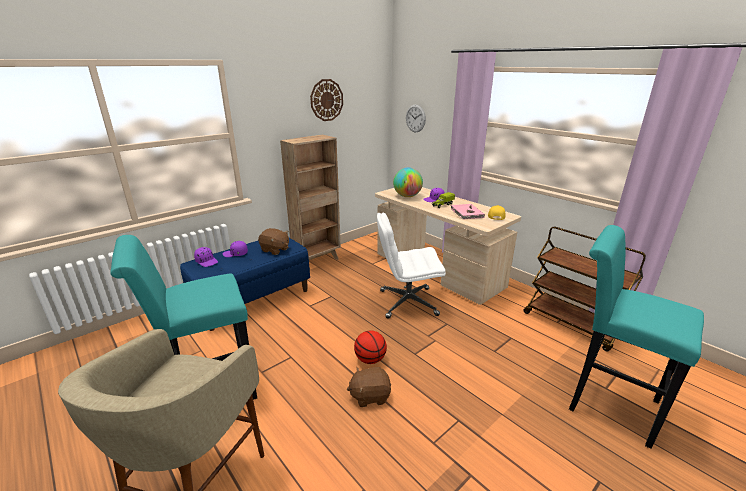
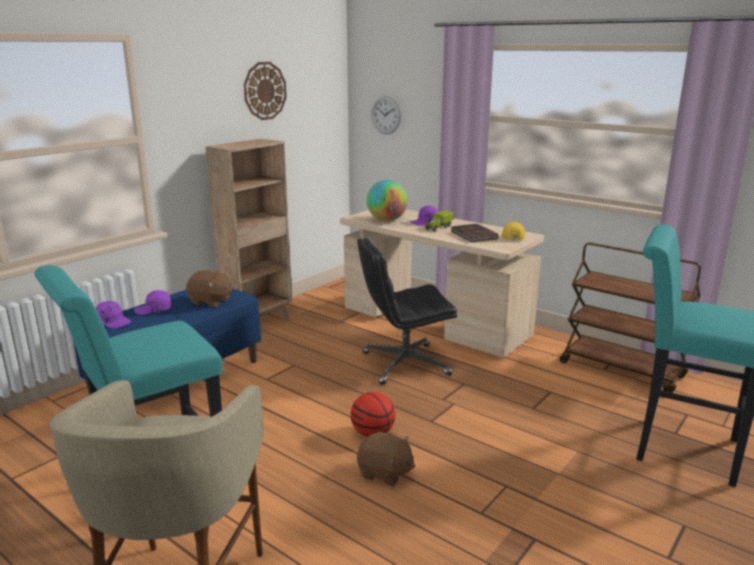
camera: 10 degrees left, 5 degrees down
(370, 396) = (385, 473): brown plush toy -> brown plush toy turned 135 degrees counterclockwise
(407, 303) = (404, 364): white office chair -> black office chair
(466, 213) = (473, 235): pink book -> brown book

